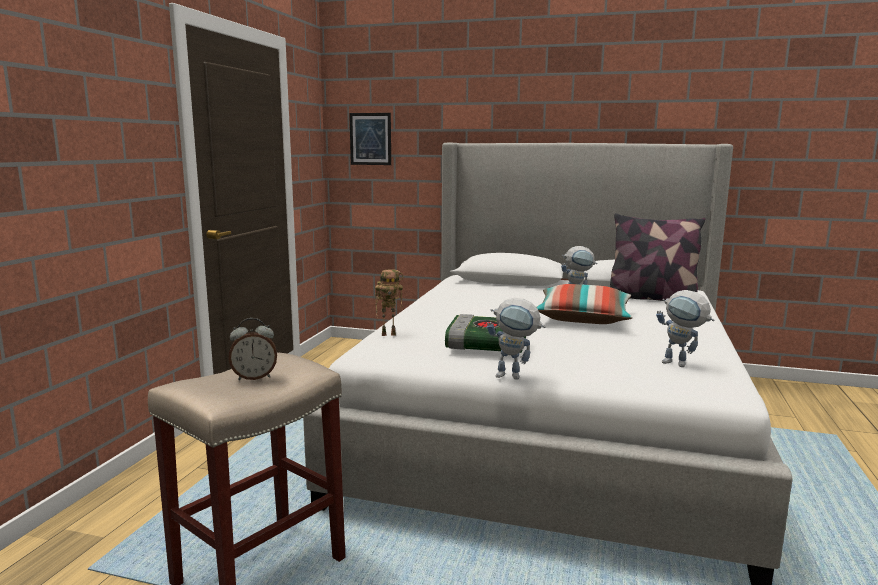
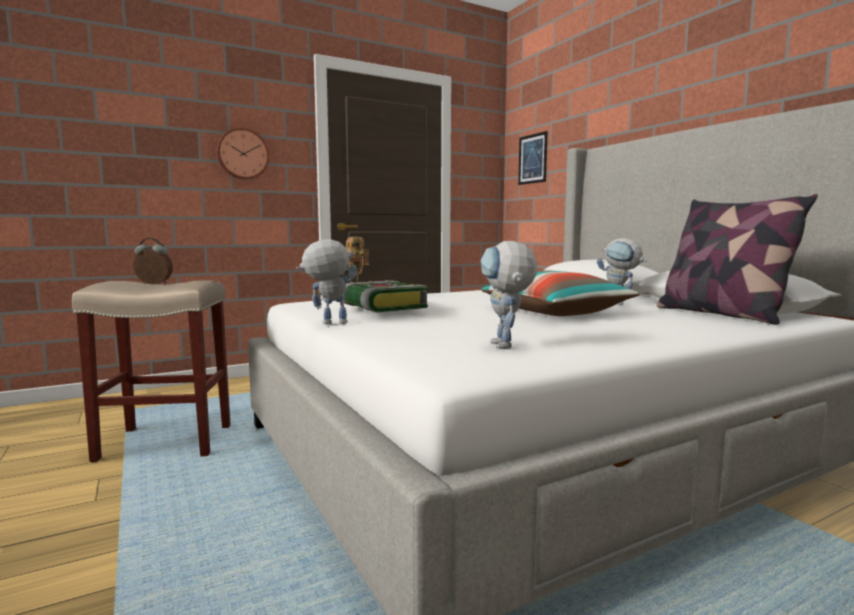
camera: 45 degrees right, 5 degrees down
(110, 149) = (243, 154): none -> wall clock
(254, 377) = (153, 284): alarm clock -> alarm clock turned 150 degrees clockwise
(515, 376) = (328, 324): toy robot -> toy robot turned 105 degrees clockwise

